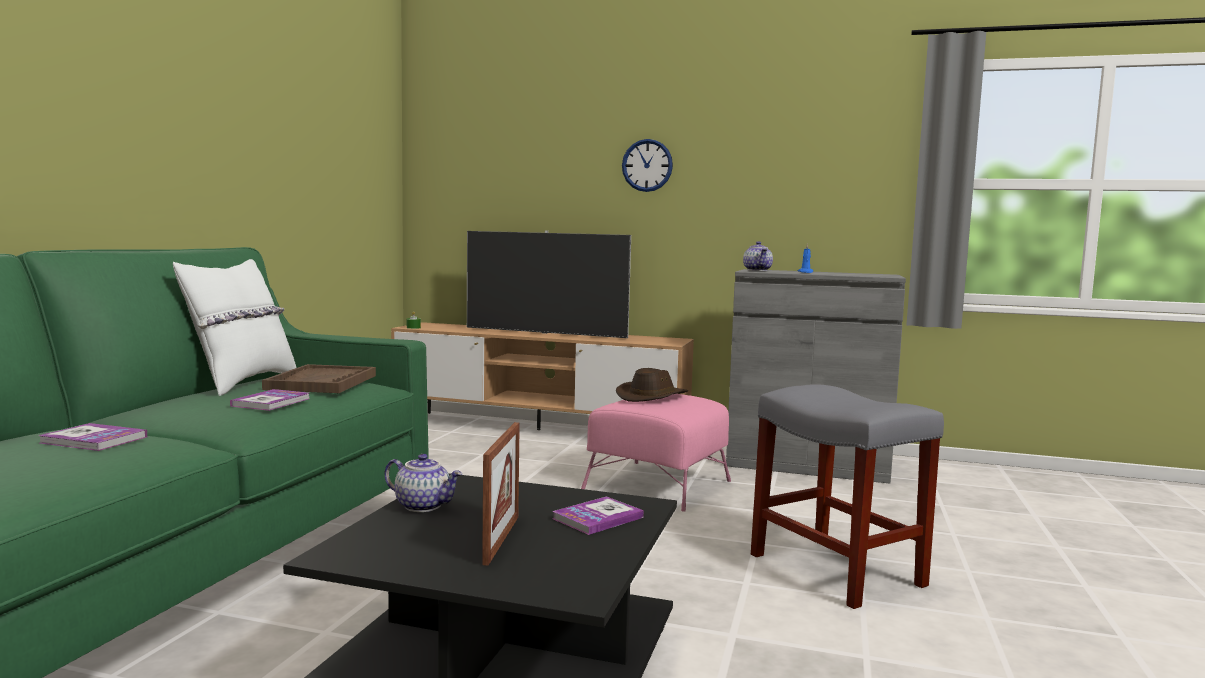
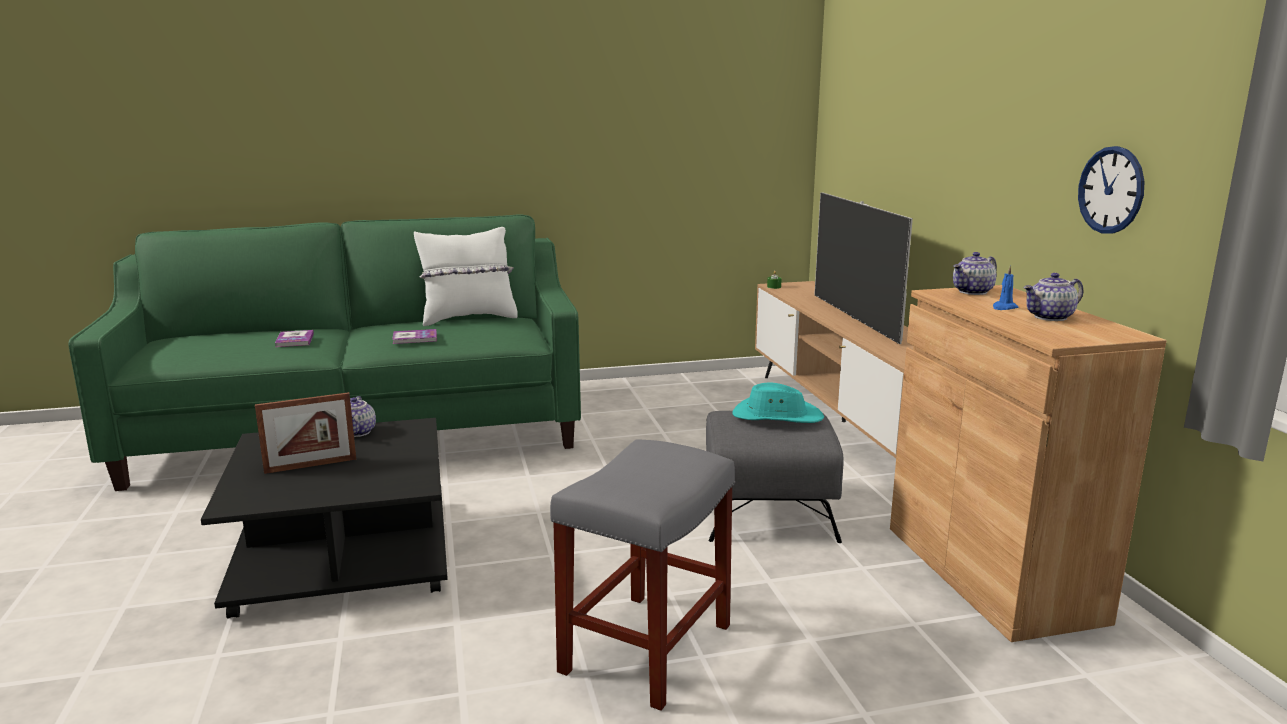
camera: 60 degrees right, 10 degrees up
(322, 382) = (490, 330): brown tray -> none
(597, 518) = (373, 479): book -> none
(647, 165) = (970, 125): wall clock -> wall clock (1111, 190)
(652, 396) = (776, 416): brown hat -> turquoise hat
(656, 485) = (766, 511): pink ottoman -> grey ottoman
(807, 464) = (991, 572): grey cabinet -> brown cabinet
(837, 273) = (1050, 317): none -> teapot

